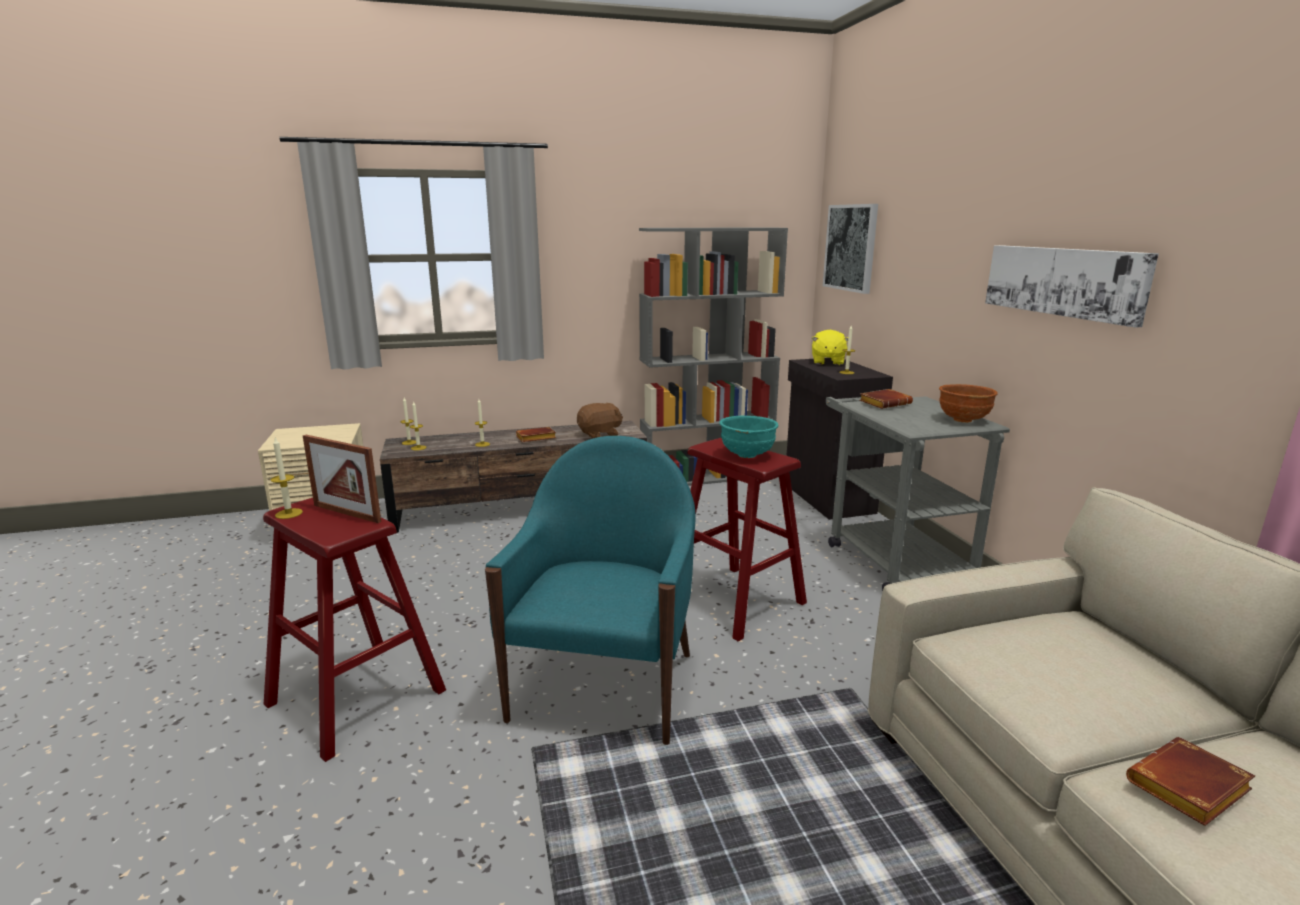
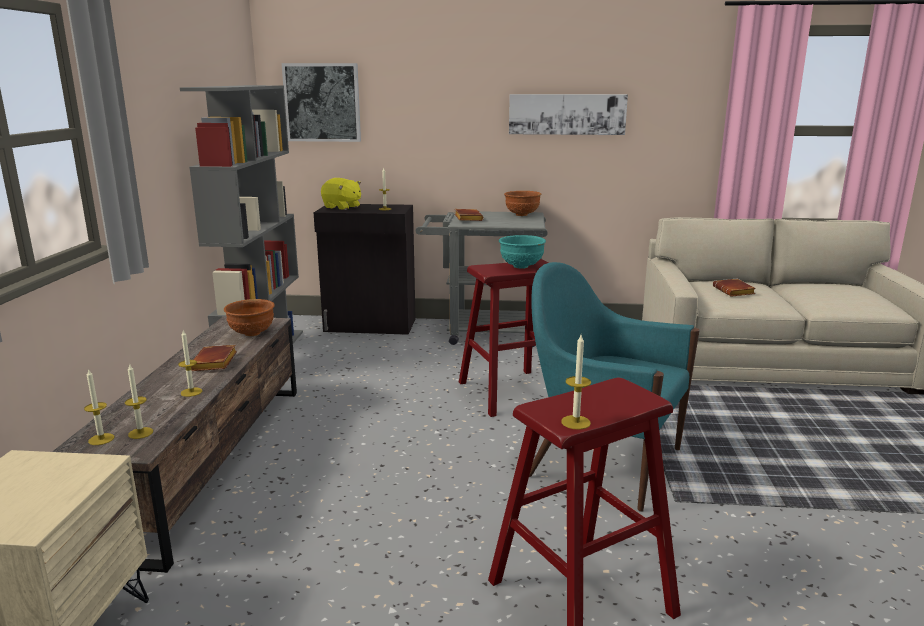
camera: 70 degrees left, 0 degrees up
(346, 513) = (587, 395): picture frame -> none
(600, 434) = (251, 334): brown plush toy -> brown bowl
(1189, 790) = (825, 300): brown book -> brown book (735, 291)

